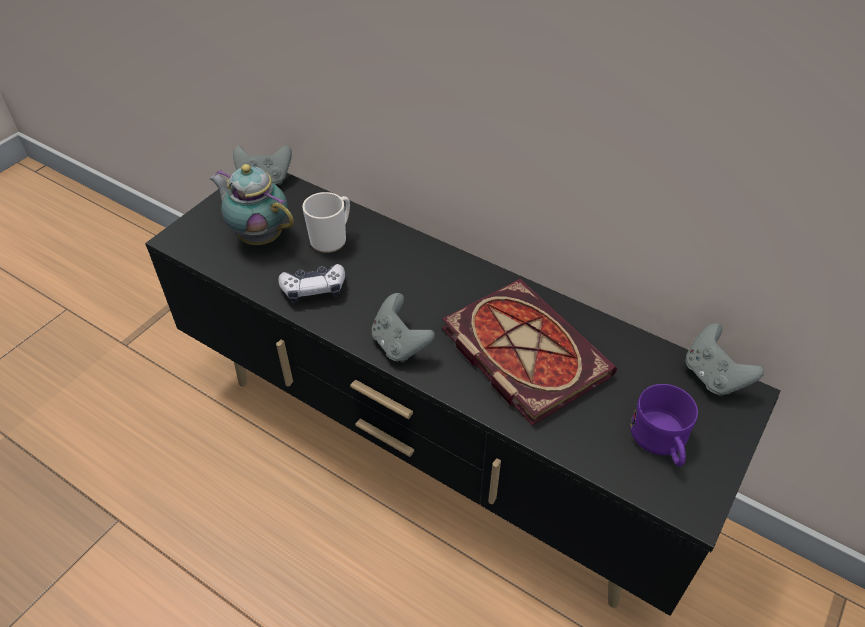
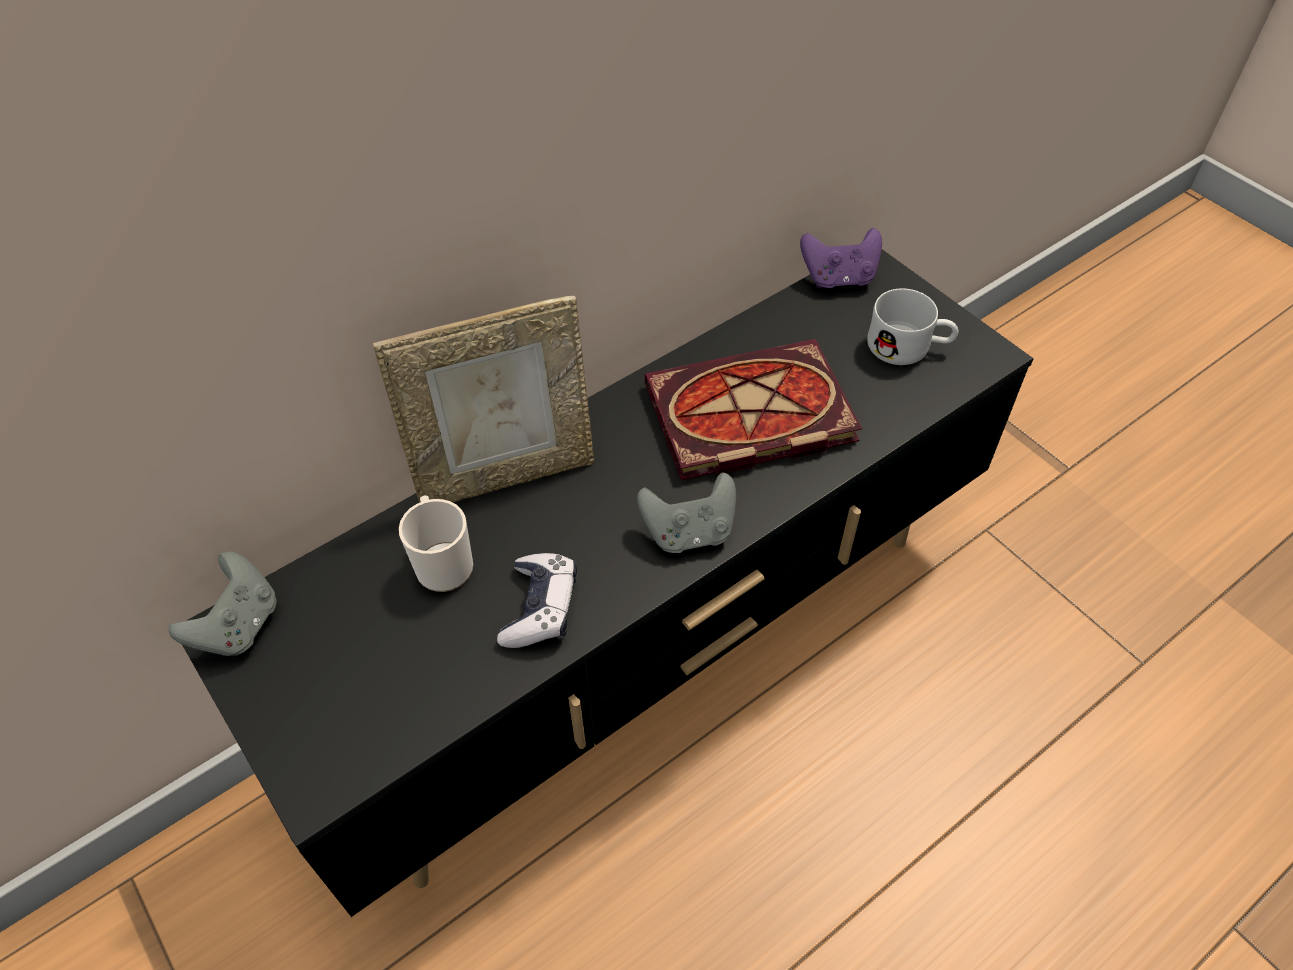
camera: 70 degrees left, 5 degrees up
(259, 236) = (383, 659): teapot -> none
(408, 245) = (506, 475): none -> picture frame
(661, 442) = (909, 347): purple mug -> white mug
(713, 376) = (839, 278): grey game controller -> purple game controller

